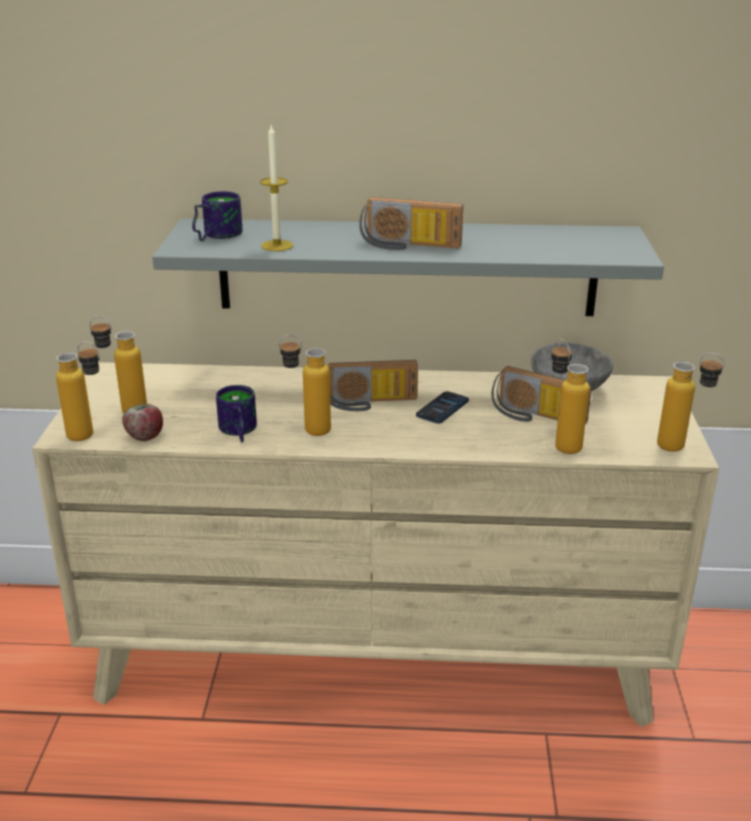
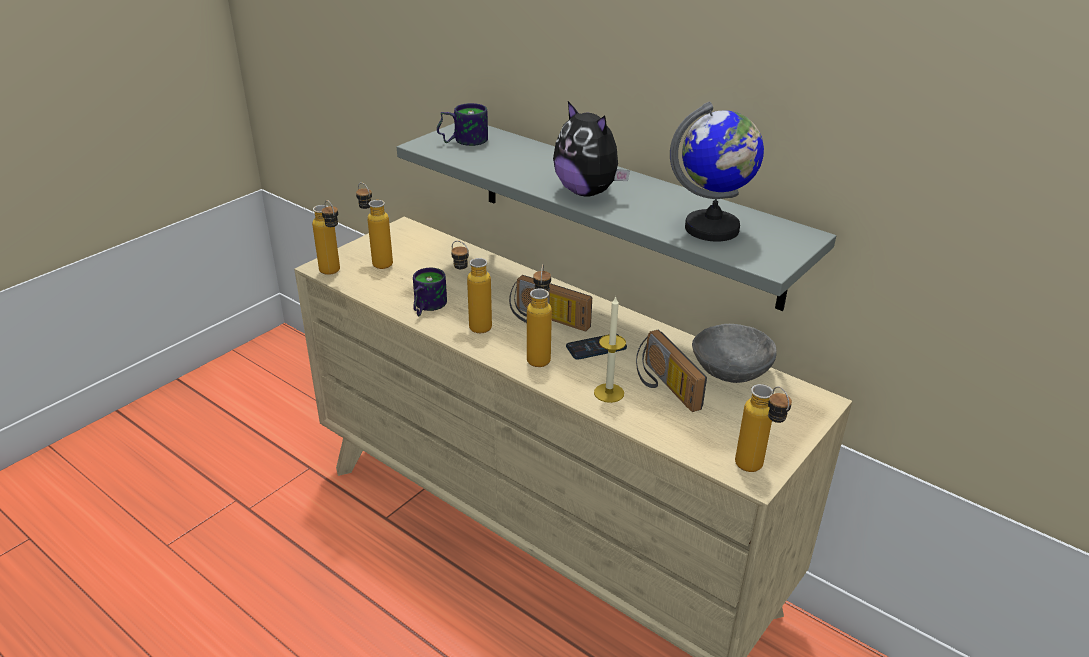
camera: 35 degrees right, 5 degrees up
(145, 436) = (365, 286): apple -> none
(277, 245) = (490, 162): candle -> candle (609, 393)
(408, 246) = (587, 192): radio -> plush toy
(553, 245) = (712, 229): none -> globe
(561, 443) = (652, 418): bottle -> bottle (539, 355)

